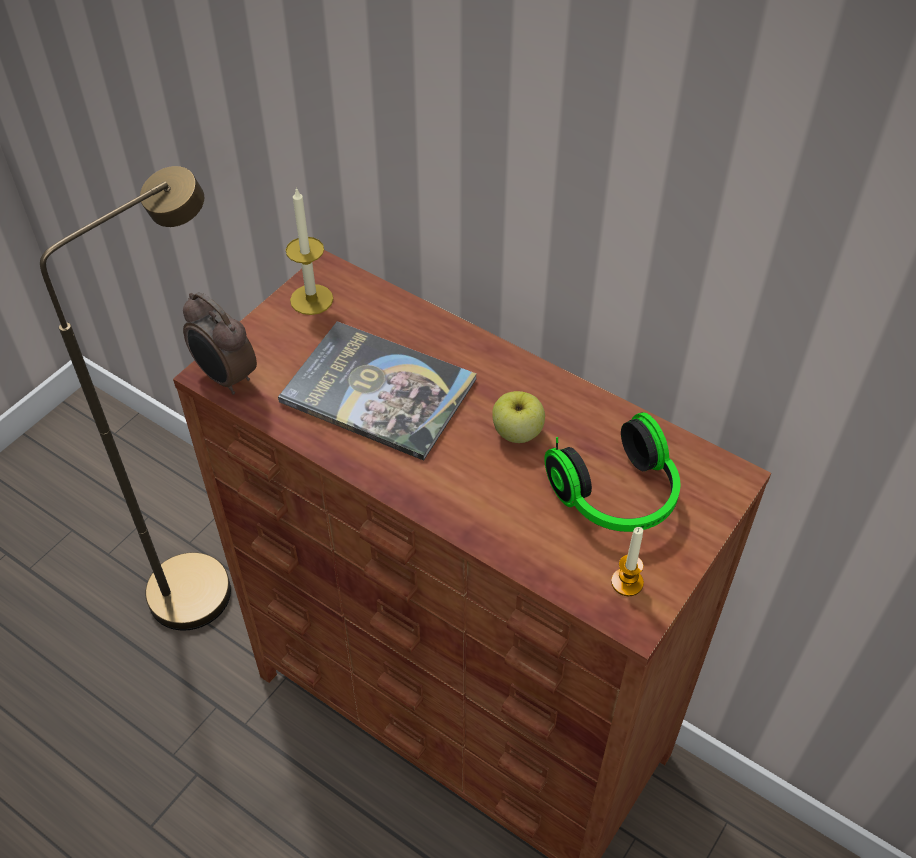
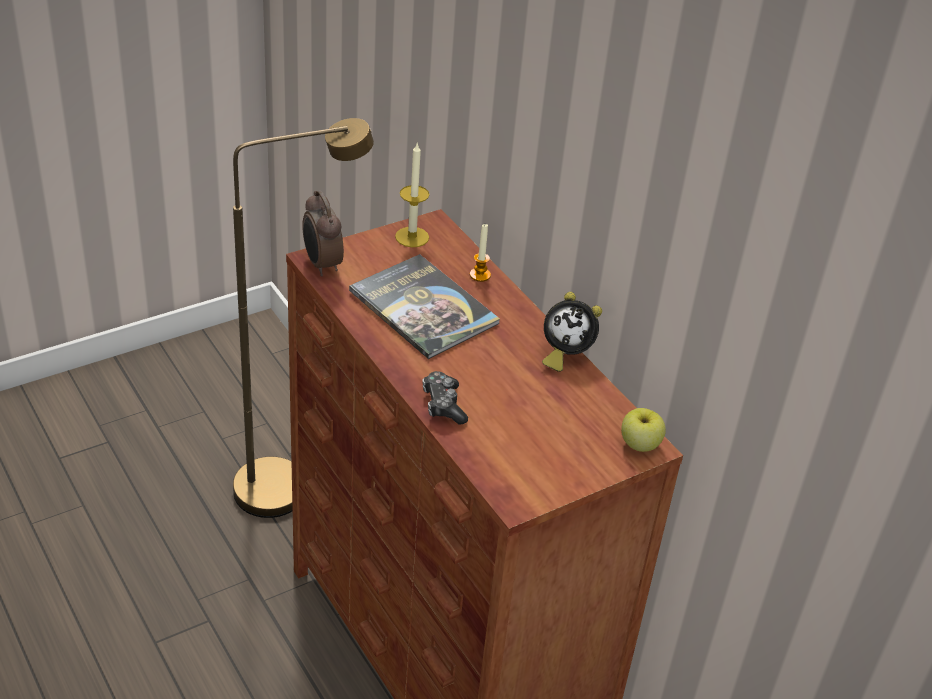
camera: 20 degrees right, 10 degrees down
(477, 517) = (443, 405): none -> game controller
(517, 433) = (507, 365): apple -> apple (639, 444)
(571, 391) = (564, 354): none -> alarm clock
(618, 497) = (554, 429): headphones -> none
(627, 582) = (525, 480): candle -> candle (480, 275)

